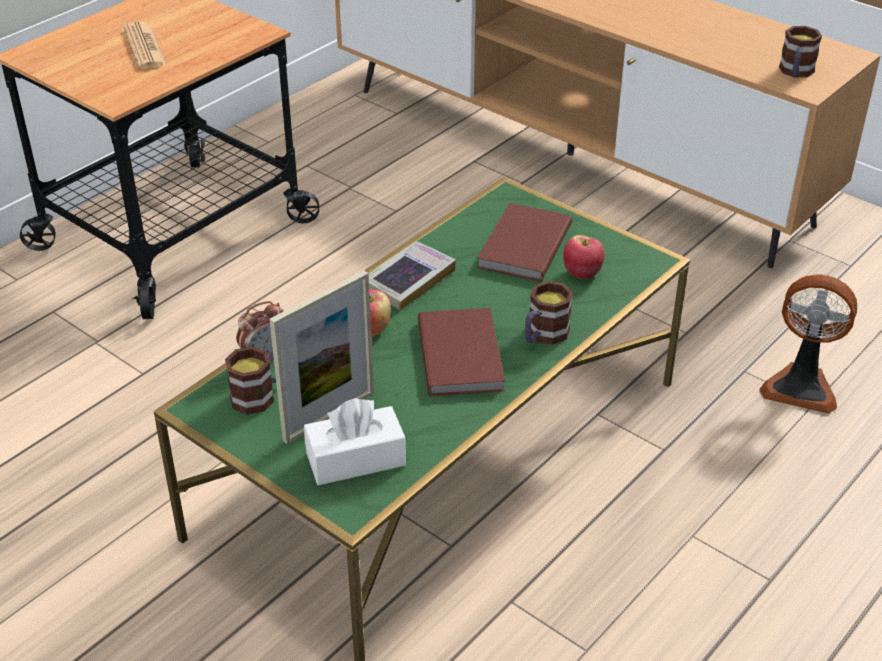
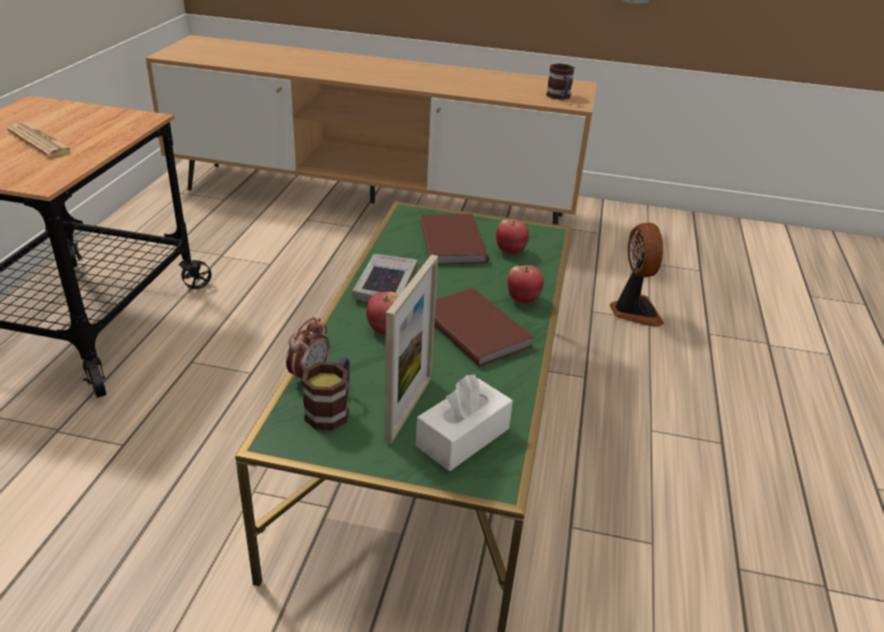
camera: 30 degrees left, 5 degrees down
(543, 335) = (523, 299): mug -> apple
(801, 387) = (633, 311): fan -> fan turned 90 degrees counterclockwise

